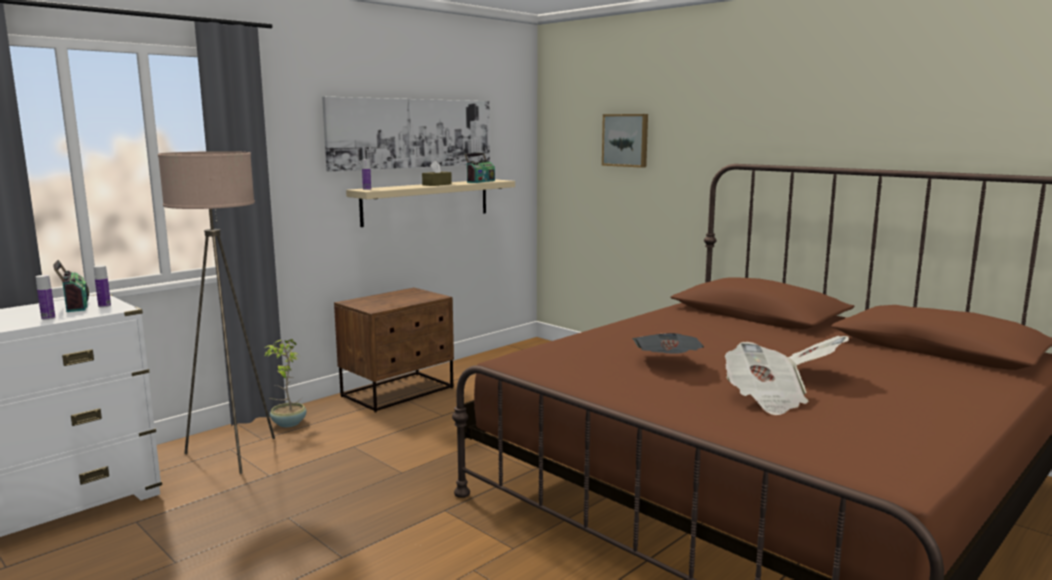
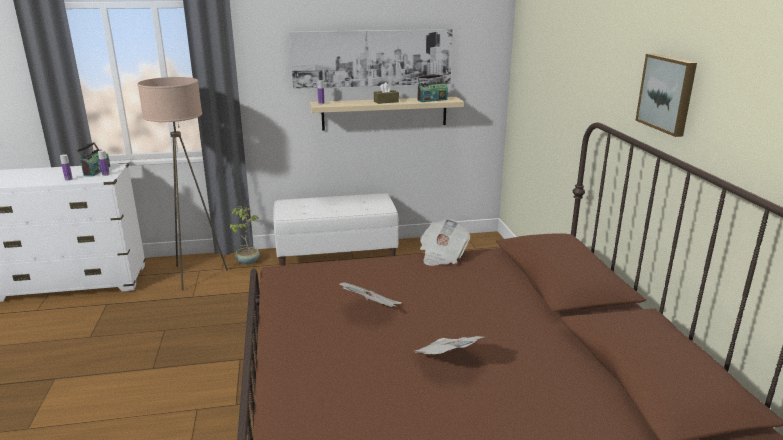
camera: 35 degrees right, 10 degrees up
(399, 392) = (337, 256): brown nightstand -> white bench
(626, 140) = (552, 77): picture -> picture (667, 93)
(764, 399) = (363, 373): newspaper -> newspaper (442, 255)

